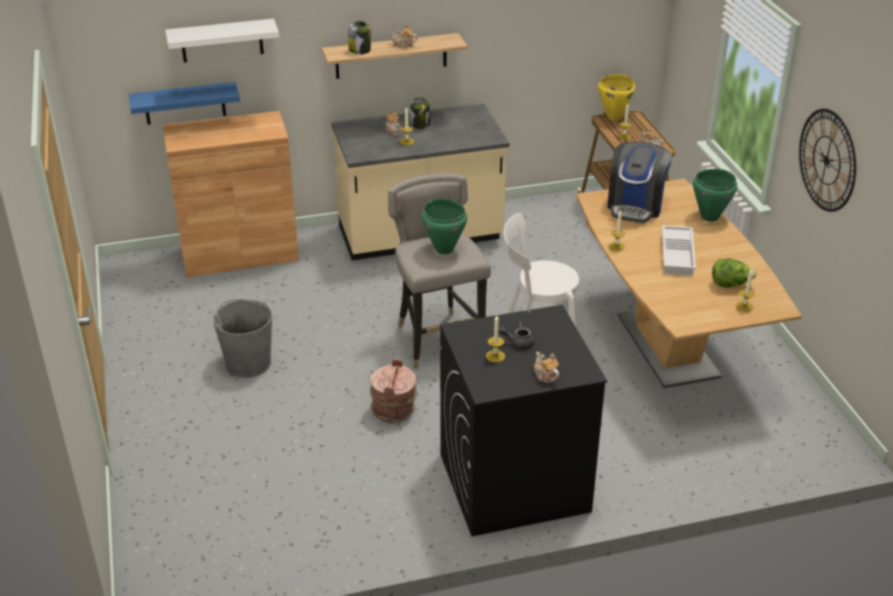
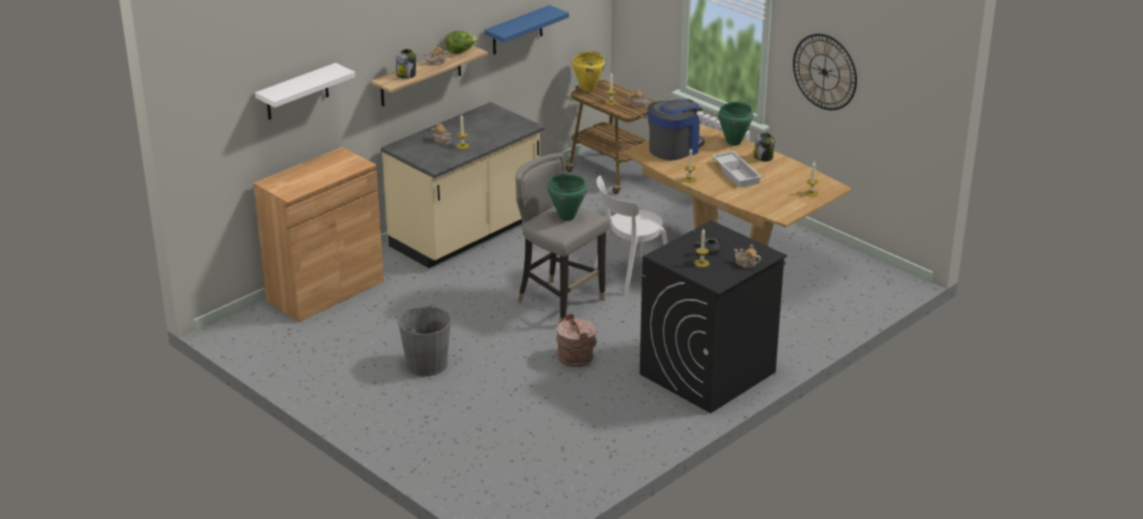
camera: 30 degrees left, 5 degrees down
(184, 103) = (268, 158): blue shelf -> blue shelf (517, 31)
(420, 124) = (458, 130): jar -> jar (763, 157)
(635, 205) = (674, 148): coffee machine -> coffee machine turned 120 degrees counterclockwise
(730, 285) = (789, 182): lettuce -> lettuce (461, 51)

